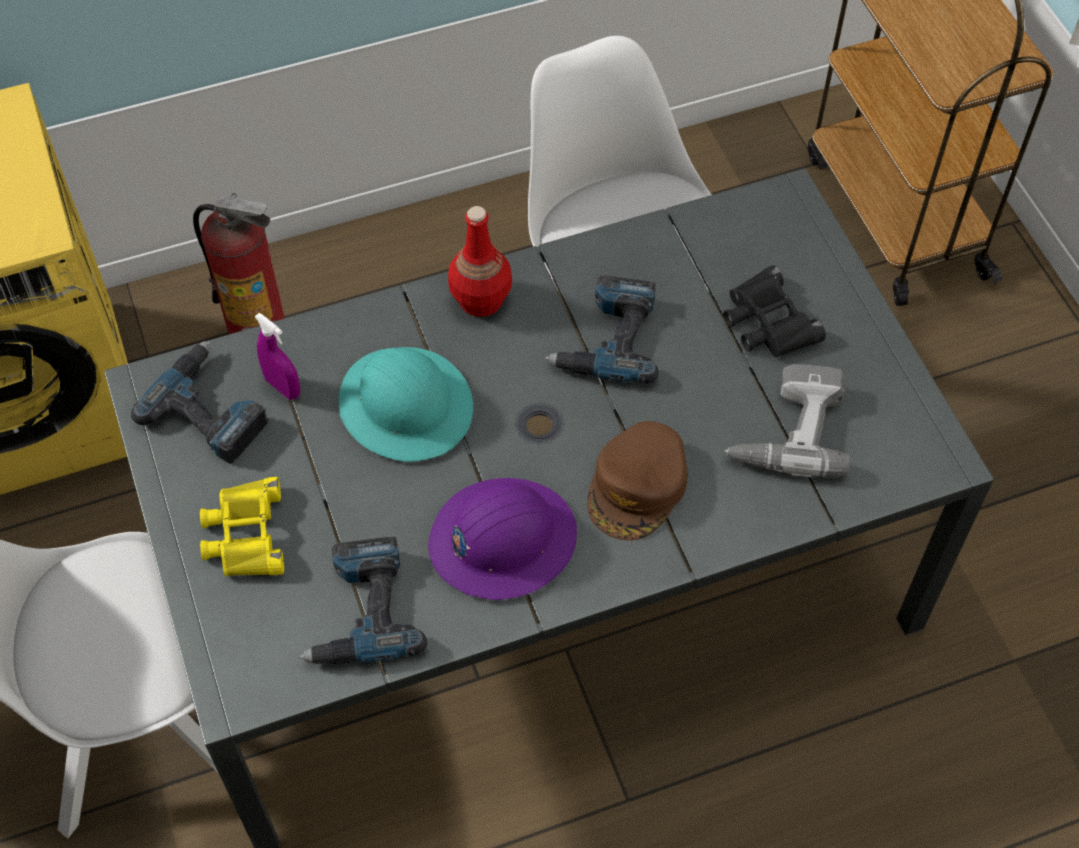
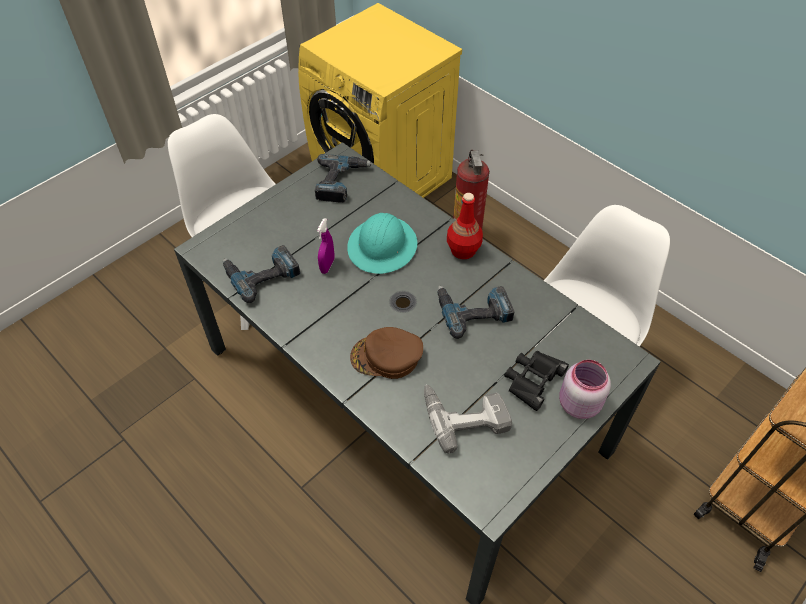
camera: 65 degrees right, 5 degrees down
(245, 535) = (282, 219): yellow binoculars -> none
(283, 387) = (367, 200): purple spray bottle -> purple spray bottle (327, 266)
(502, 539) = (326, 312): purple hard hat -> none
(830, 290) = (577, 404): none -> pink jar

